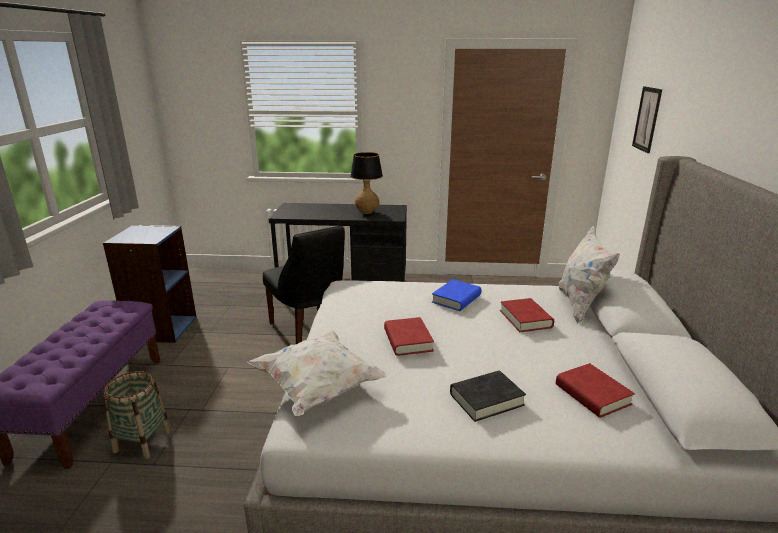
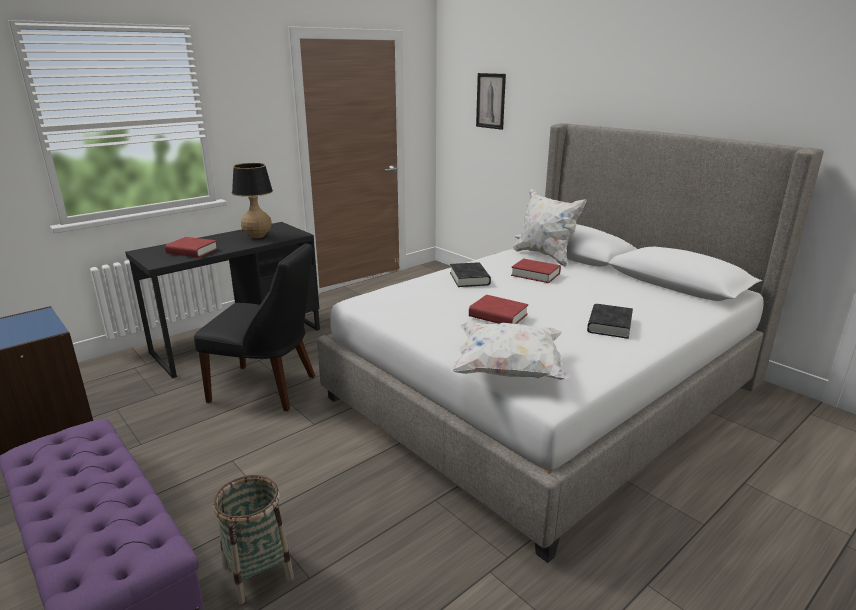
camera: 45 degrees left, 0 degrees up
(456, 299) = (469, 279): blue book -> black book
(592, 395) = (645, 299): red book -> red book (192, 251)

